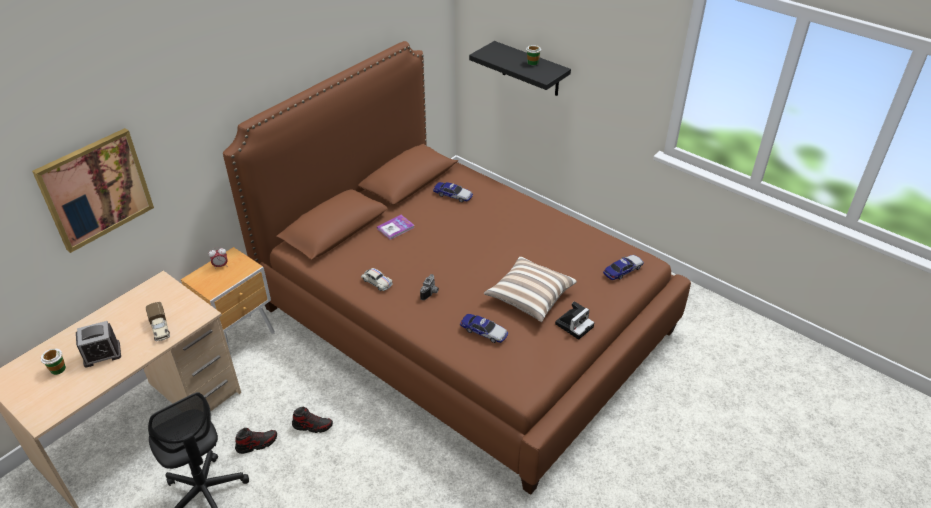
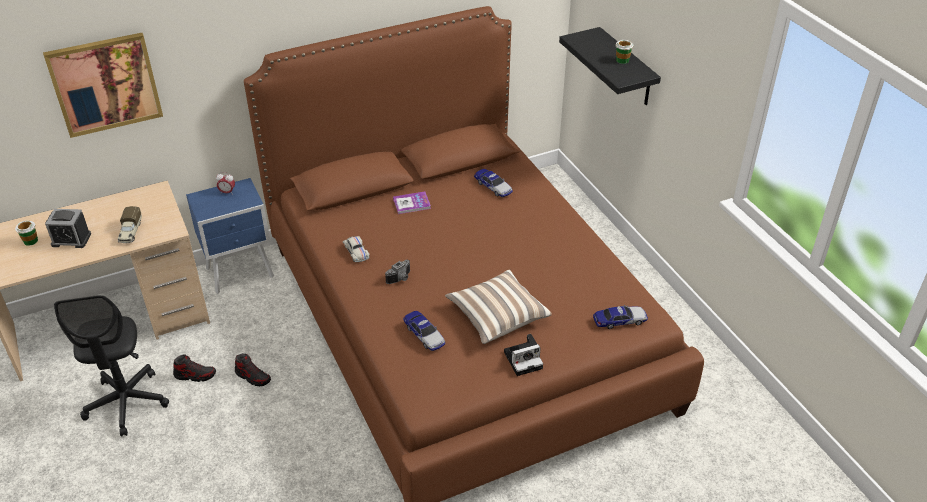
camera: 25 degrees right, 0 degrees up
(242, 339) = (241, 273): brown nightstand -> blue nightstand

